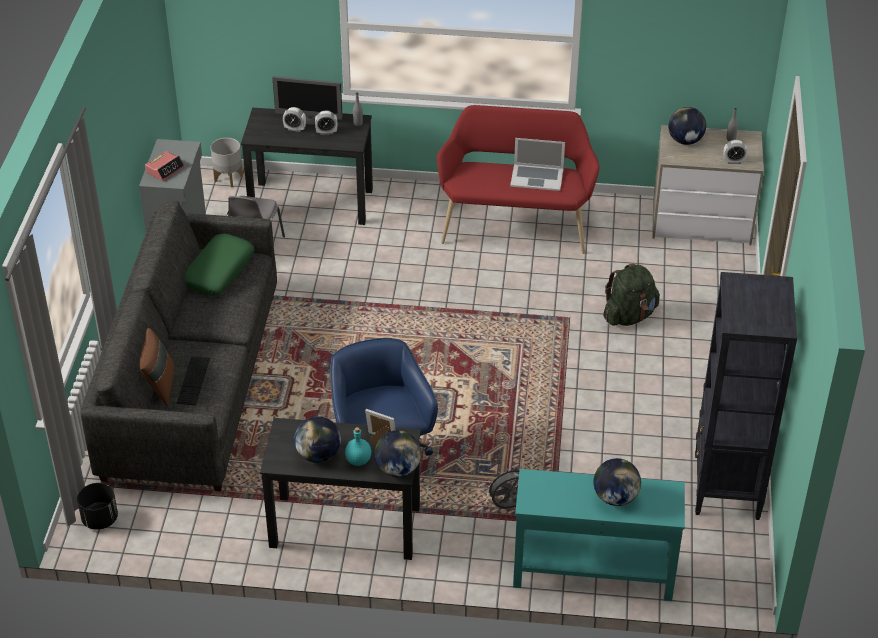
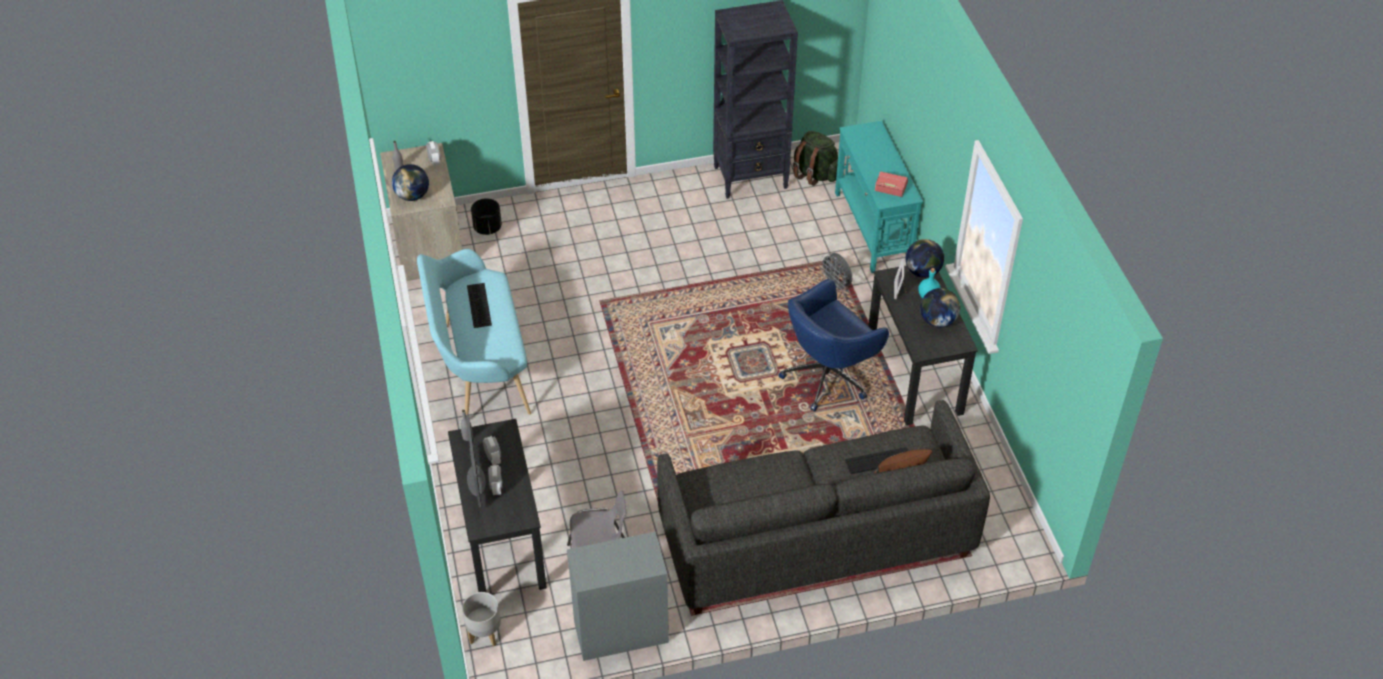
camera: 110 degrees left, 5 degrees up
(100, 519) = (1005, 539): black planter -> black planter (487, 228)
(165, 170) = (630, 560): alarm clock -> alarm clock (890, 186)
(218, 271) = (724, 499): green pillow -> none
(515, 225) = (480, 368): red bench -> turquoise bench
(537, 177) = (477, 305): laptop -> keyboard
(615, 497) = (876, 156): globe -> none
(629, 316) = (580, 264): green backpack -> green backpack (815, 174)

